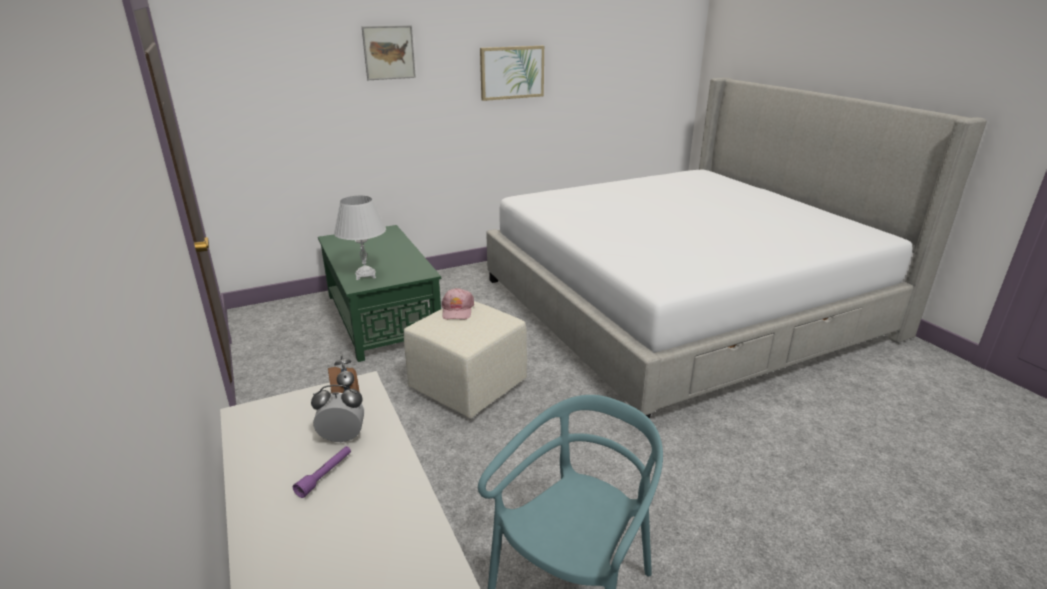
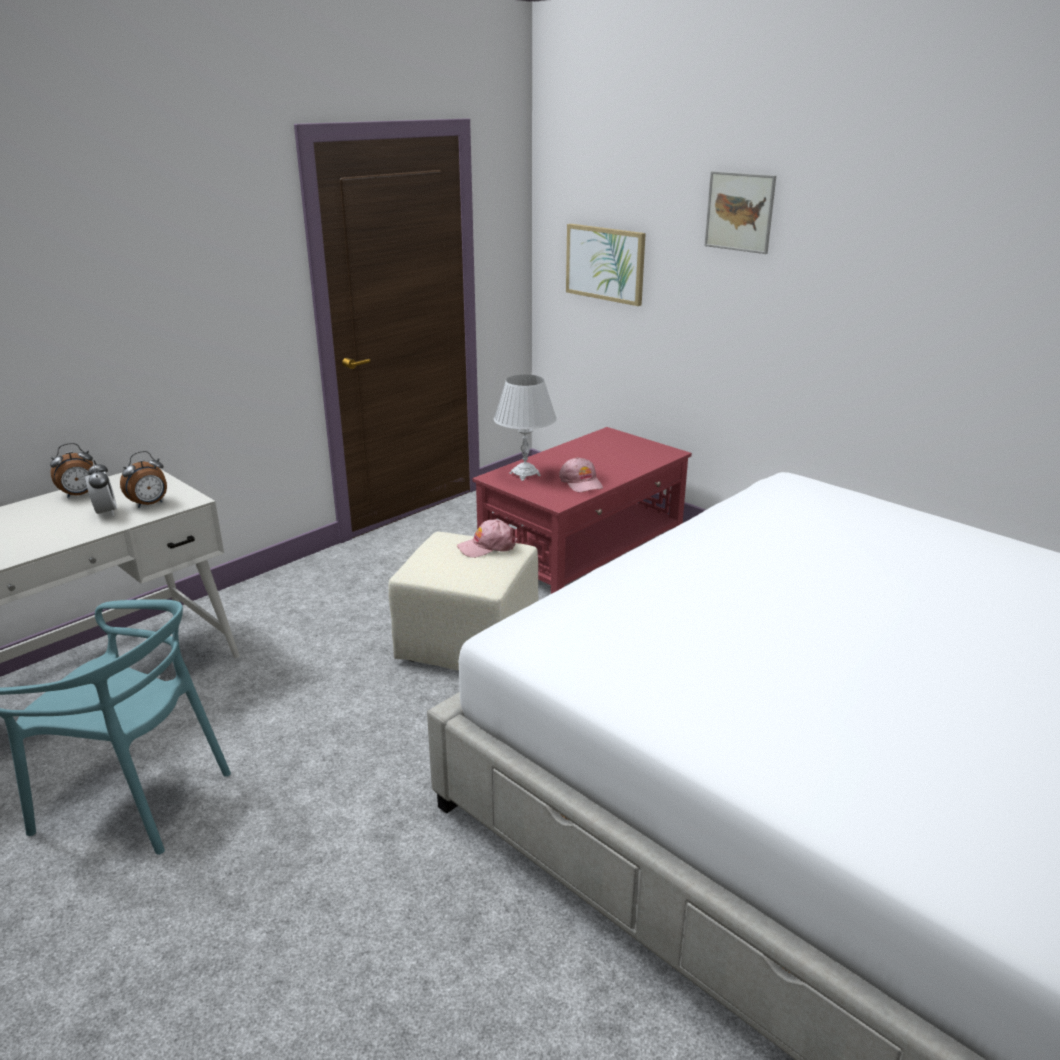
camera: 70 degrees right, 0 degrees up
(265, 460) = (79, 495): none -> alarm clock
(325, 475) = (56, 518): purple flashlight -> none
(382, 317) = (584, 547): green coffee table -> red coffee table
(402, 261) = (581, 482): none -> pink cap
(512, 72) = (930, 276): picture -> picture (605, 263)

